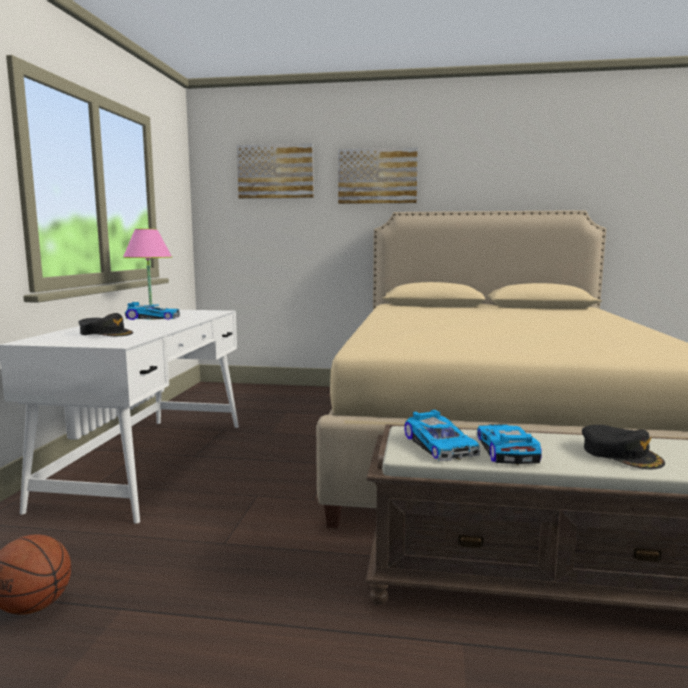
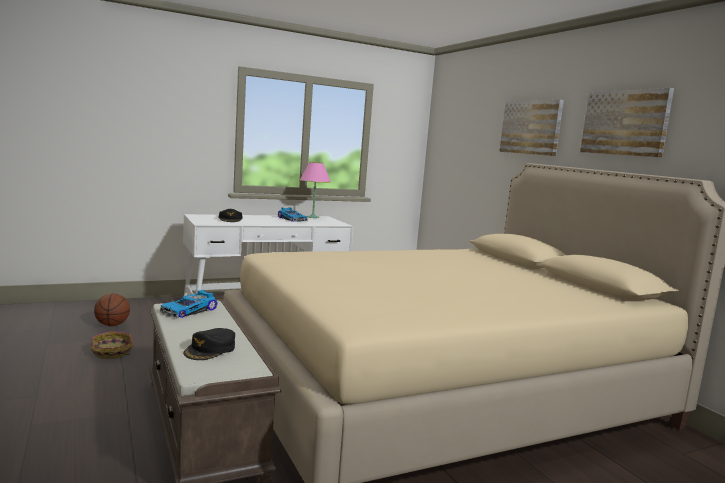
camera: 55 degrees right, 0 degrees up
(190, 626) = (112, 353): none -> basket
(276, 171) = (470, 121): picture -> picture (625, 123)
(505, 450) = (193, 323): toy car -> none

